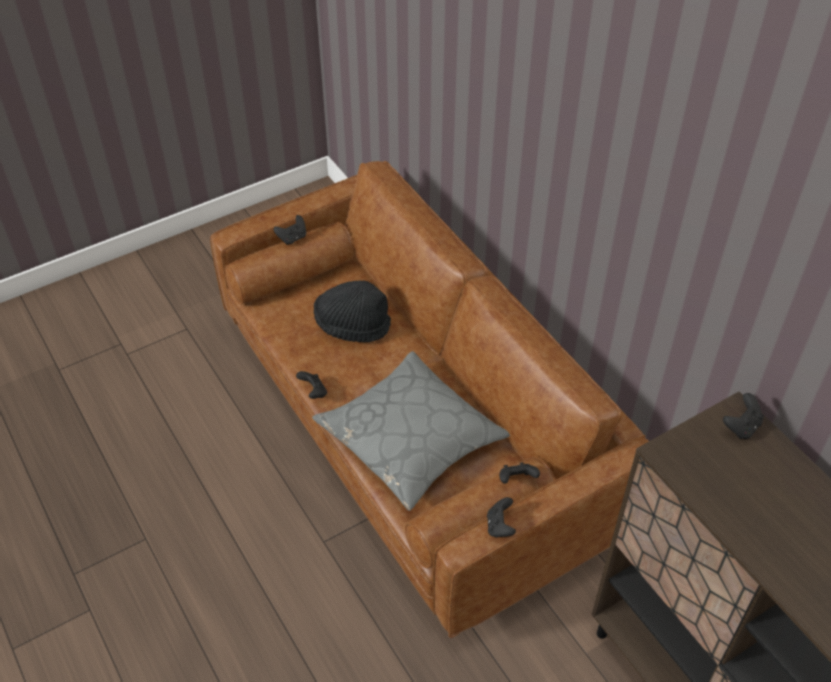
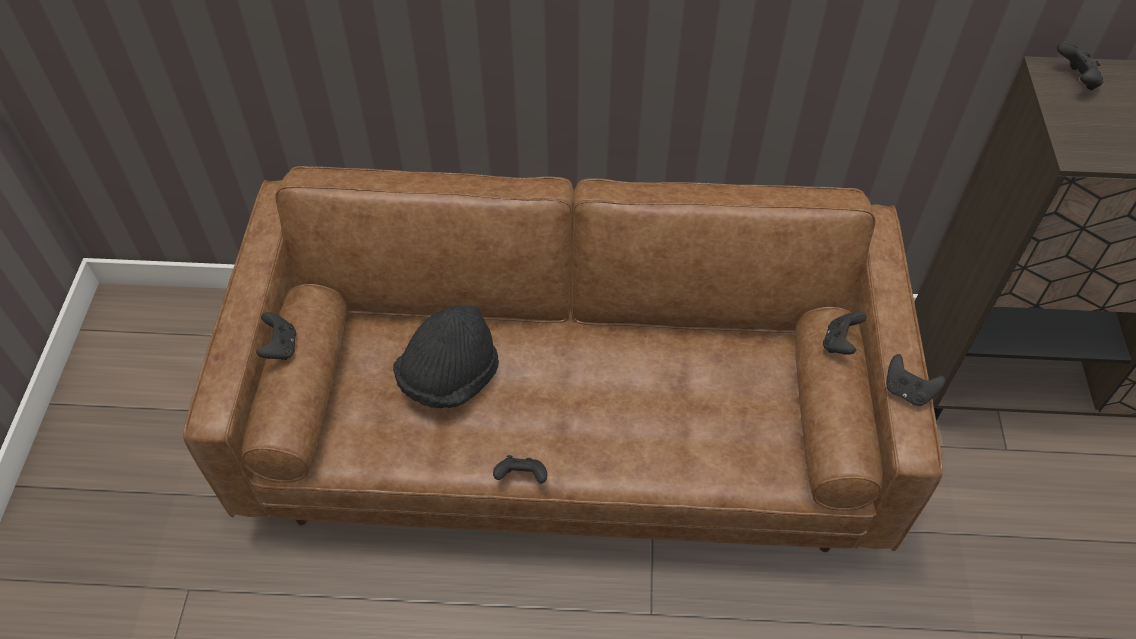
camera: 55 degrees left, 5 degrees up
(411, 439) = (669, 417): grey pillow -> none

